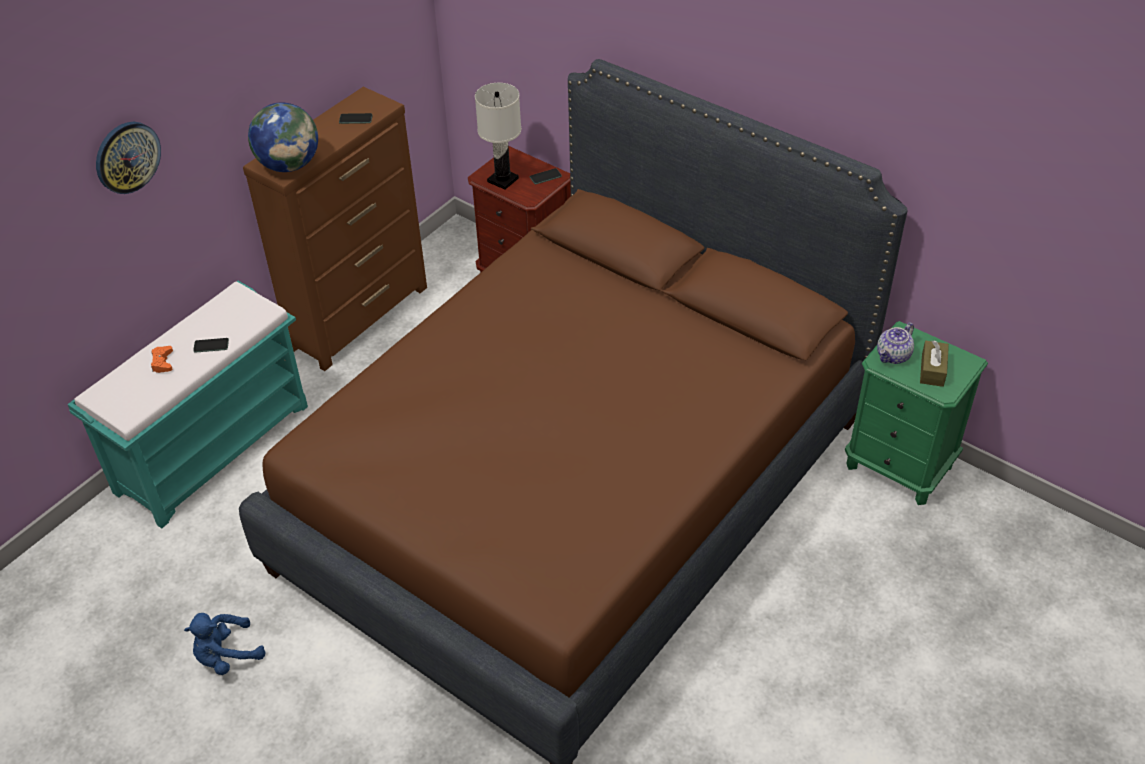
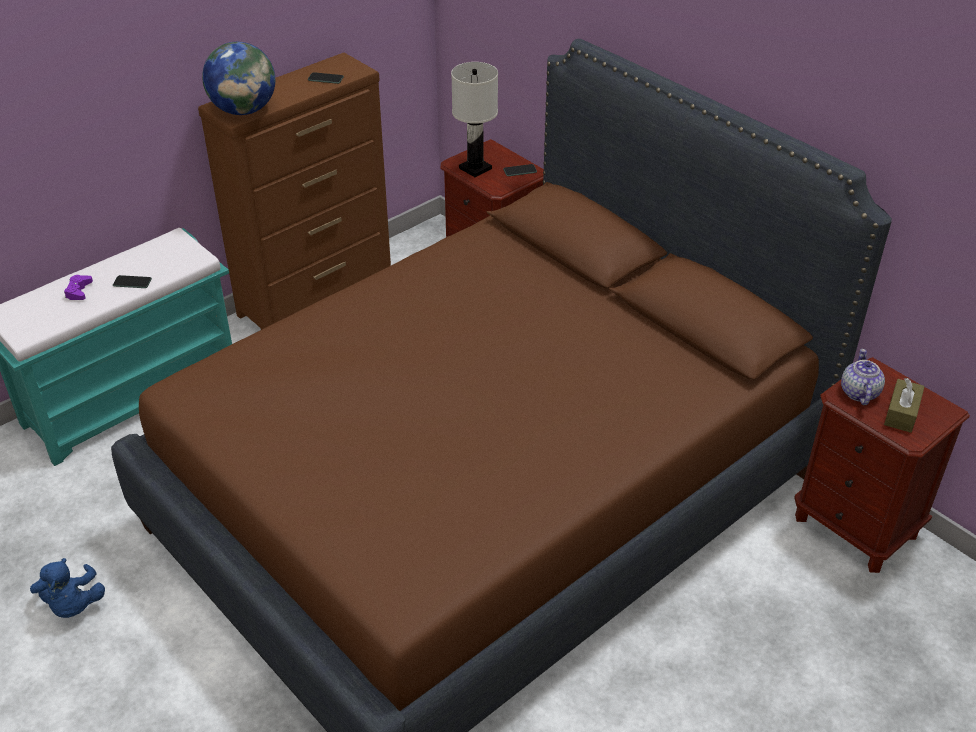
camera: 10 degrees right, 5 degrees down
(127, 157) = (64, 66): wall clock -> none
(162, 362) = (79, 291): orange game controller -> purple game controller
(226, 656) = (73, 605): blue plush toy -> blue plush toy turned 90 degrees counterclockwise
(893, 356) = (858, 392): teapot -> teapot turned 135 degrees clockwise
(899, 466) = (855, 527): green nightstand -> brown nightstand

